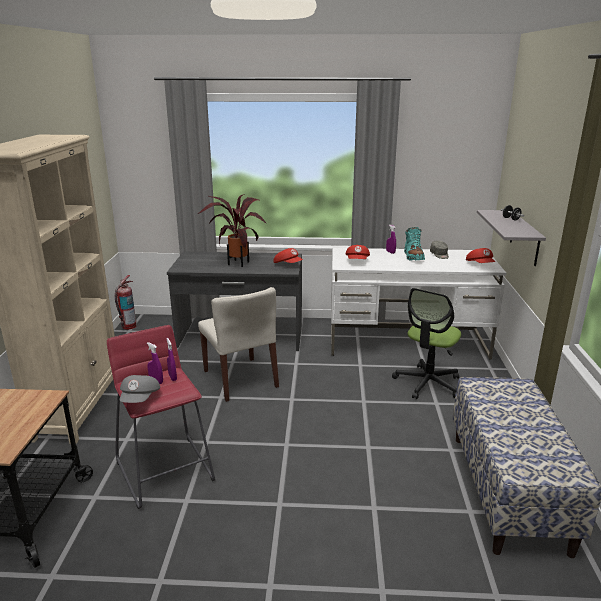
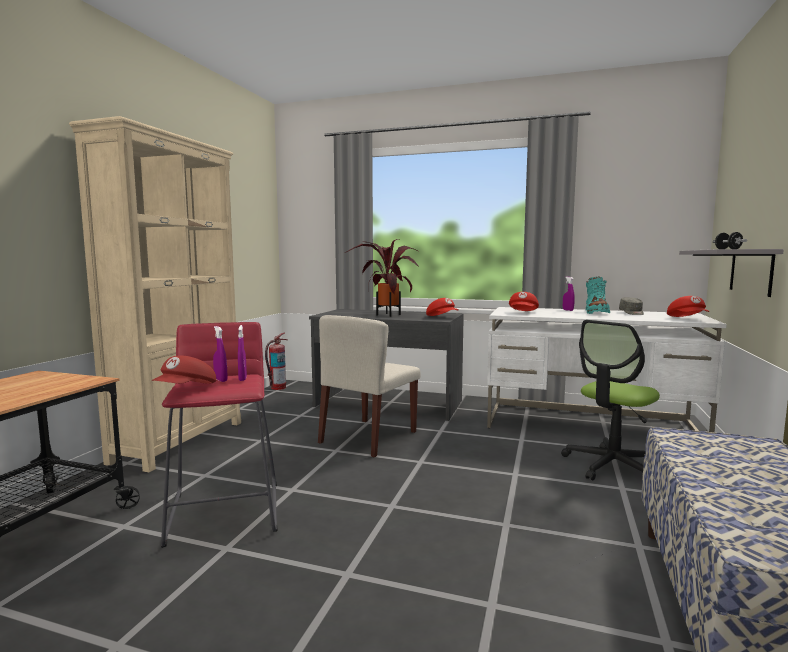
camera: 15 degrees right, 15 degrees down
(140, 399) = (186, 389): grey cap -> red cap
(241, 379) = (368, 437): beige chair -> beige chair turned 45 degrees clockwise

